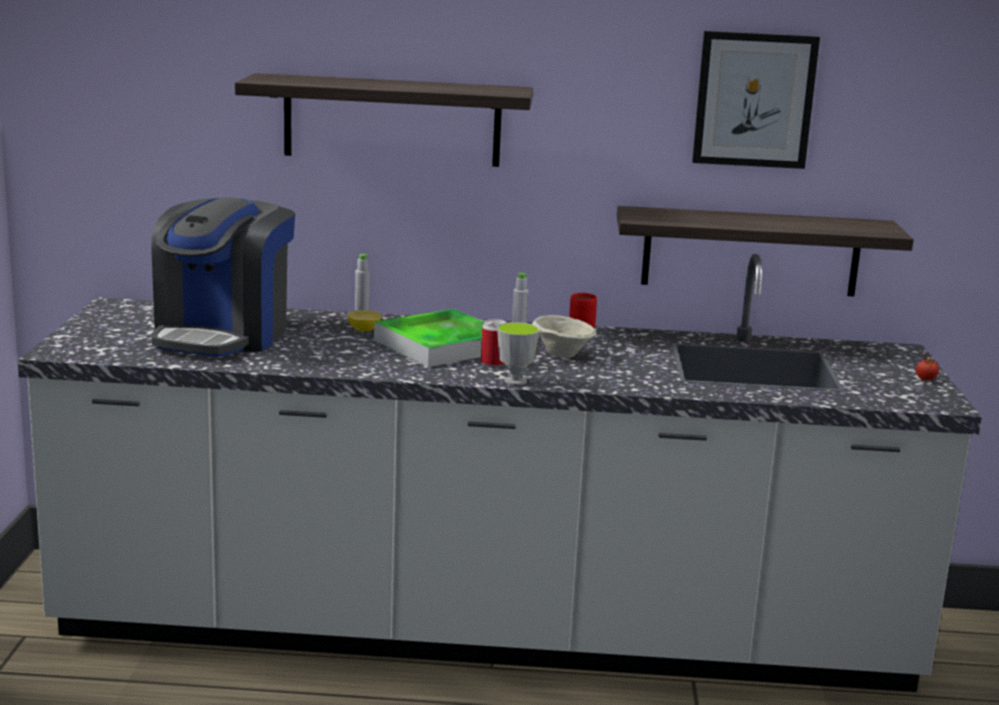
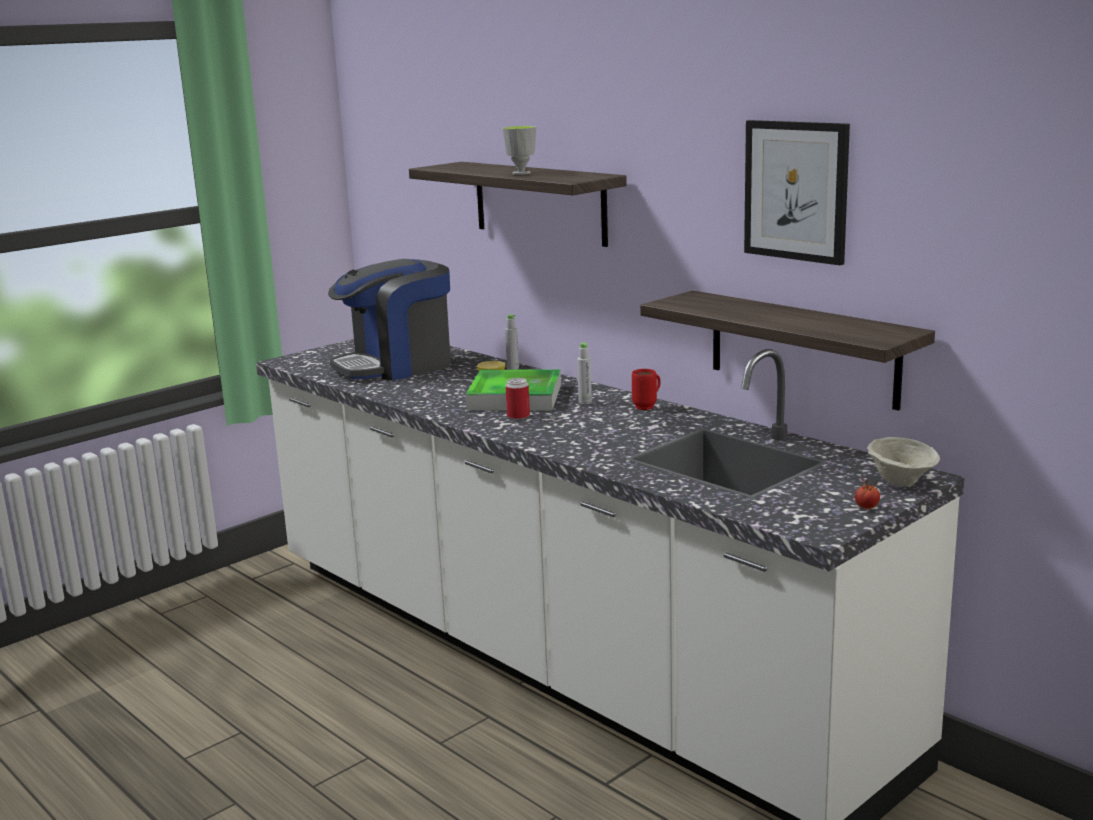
camera: 45 degrees right, 0 degrees up
(515, 381) = (498, 432): cup -> cup (521, 173)
(561, 354) = (585, 420): beige bowl -> beige bowl (901, 482)

